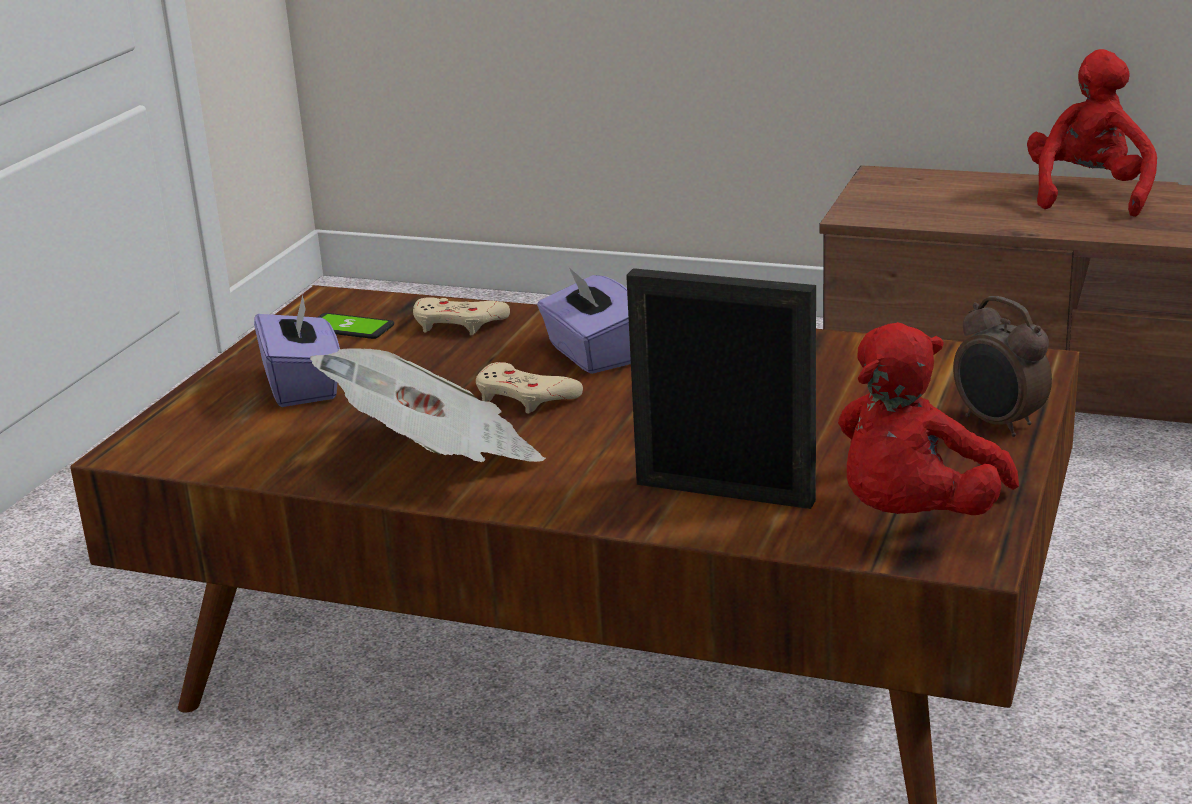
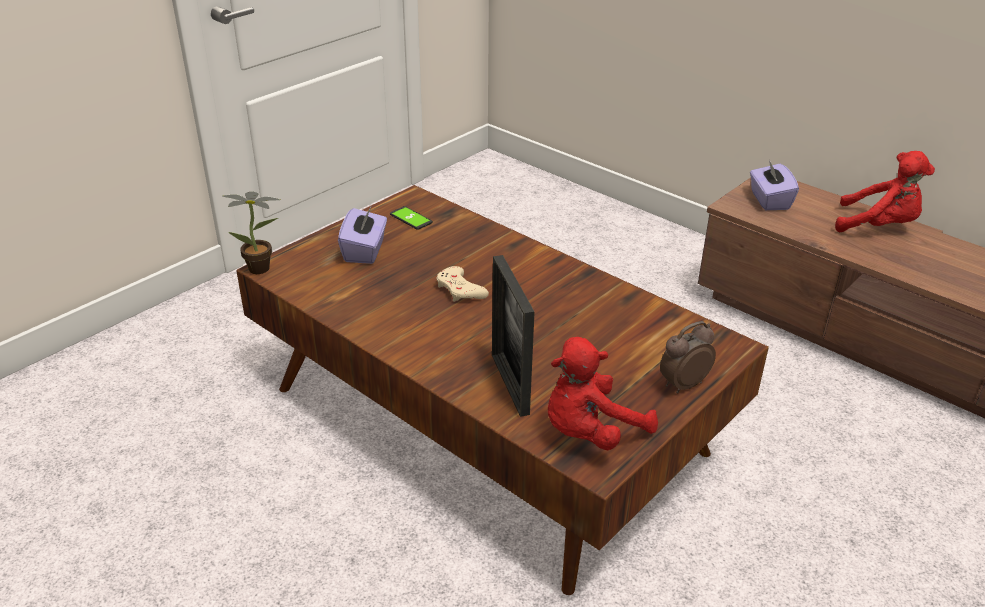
camera: 20 degrees right, 10 degrees up
(125, 452) = (263, 269): none -> potted plant
(437, 459) = (392, 317): newspaper -> none
(458, 323) = (463, 231): beige game controller -> none
(593, 354) = (512, 271): purple tissue box -> purple tissue box (769, 200)
(724, 492) = (510, 384): picture frame -> picture frame turned 150 degrees counterclockwise
(998, 424) = (682, 384): alarm clock -> alarm clock turned 75 degrees clockwise
(1088, 195) = (878, 226): red plush toy -> red plush toy turned 75 degrees clockwise

